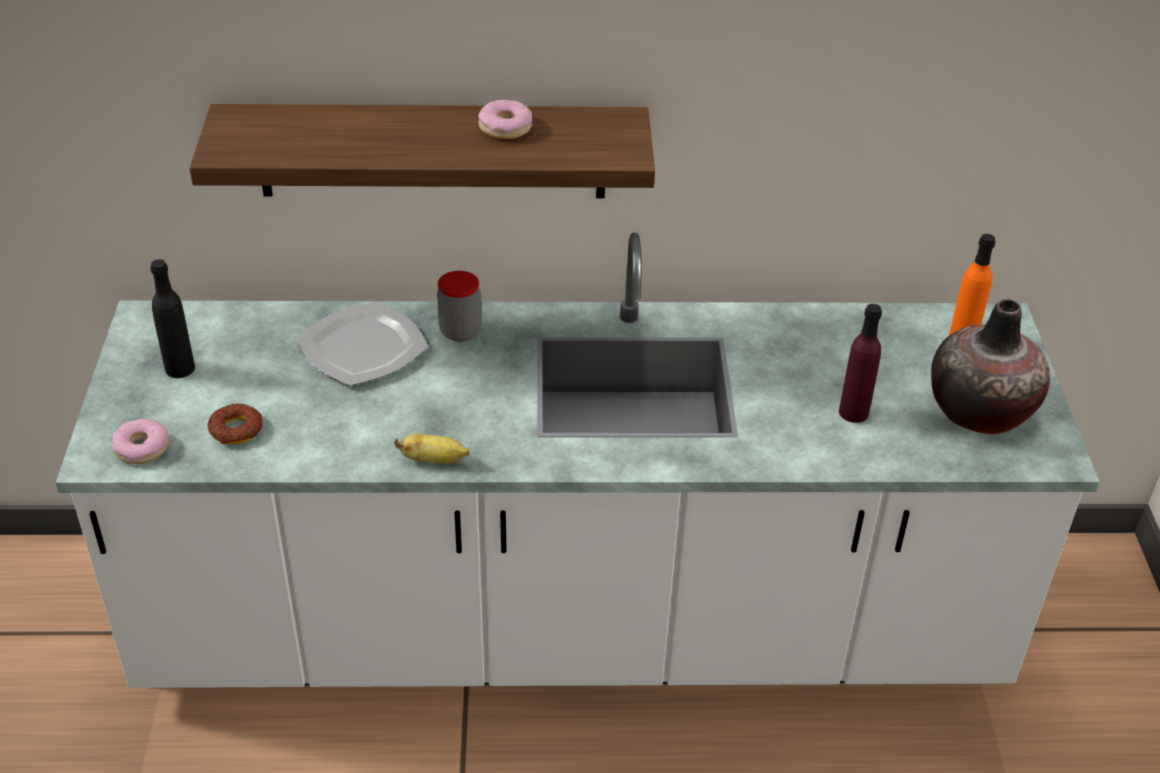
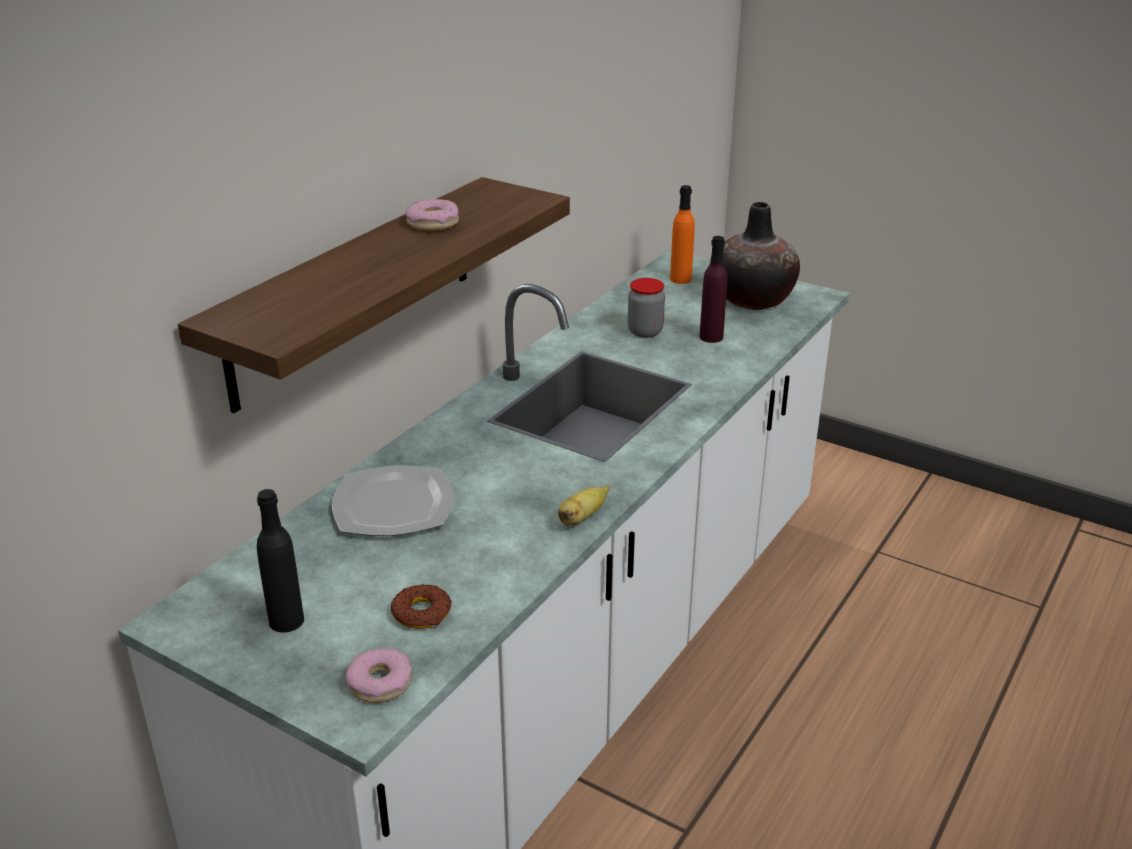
camera: 55 degrees left, 10 degrees down
(460, 331) = (434, 451): jar -> jar (645, 331)

